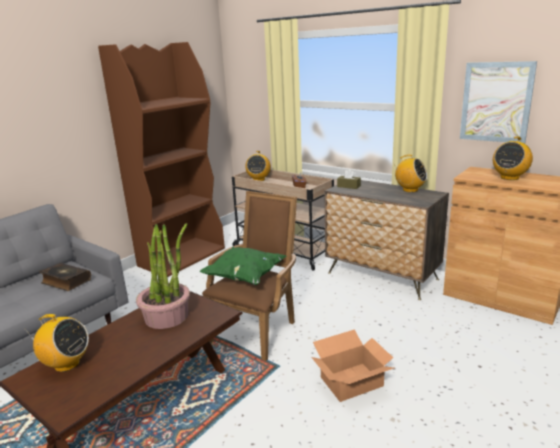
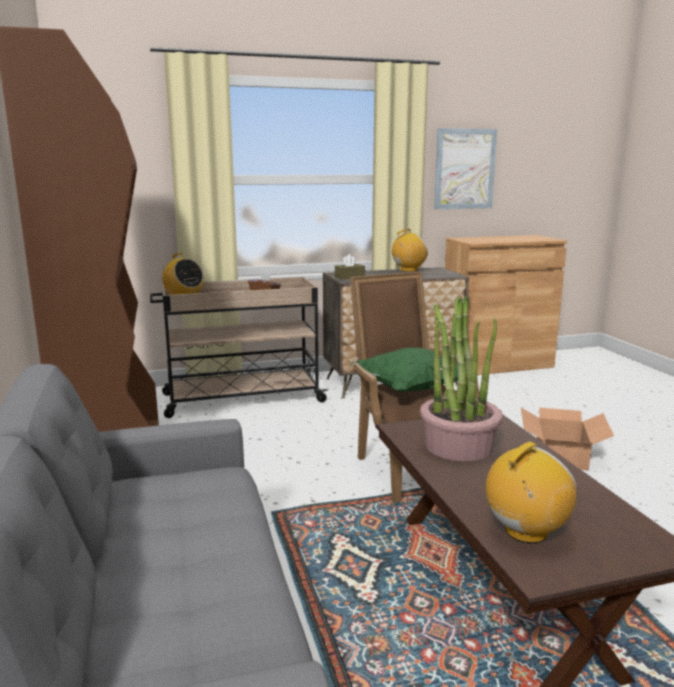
camera: 55 degrees left, 5 degrees down
(66, 282) = (202, 497): book -> none
(509, 177) = (500, 239): radio -> none

